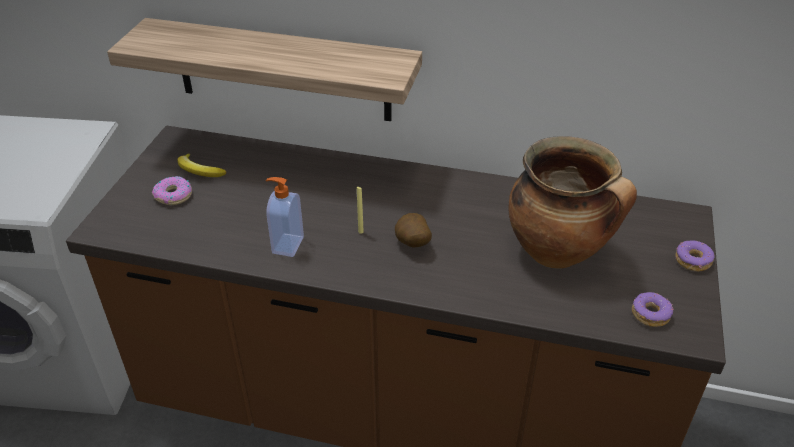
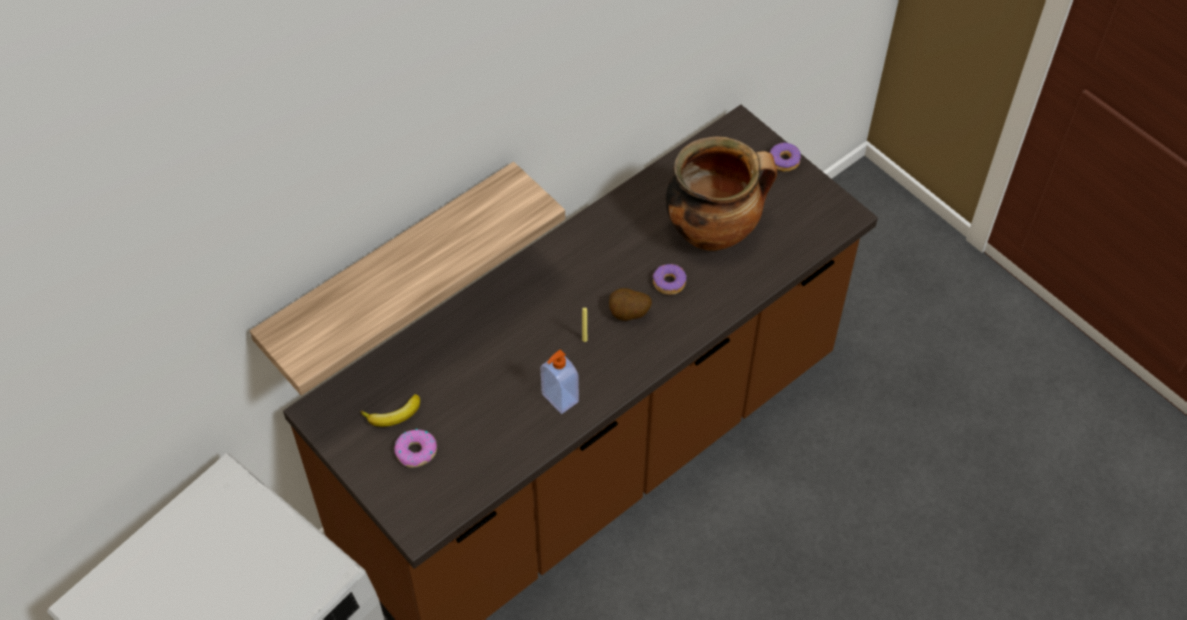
camera: 55 degrees left, 15 degrees up
(650, 314) = (811, 224): donut -> donut (668, 283)

